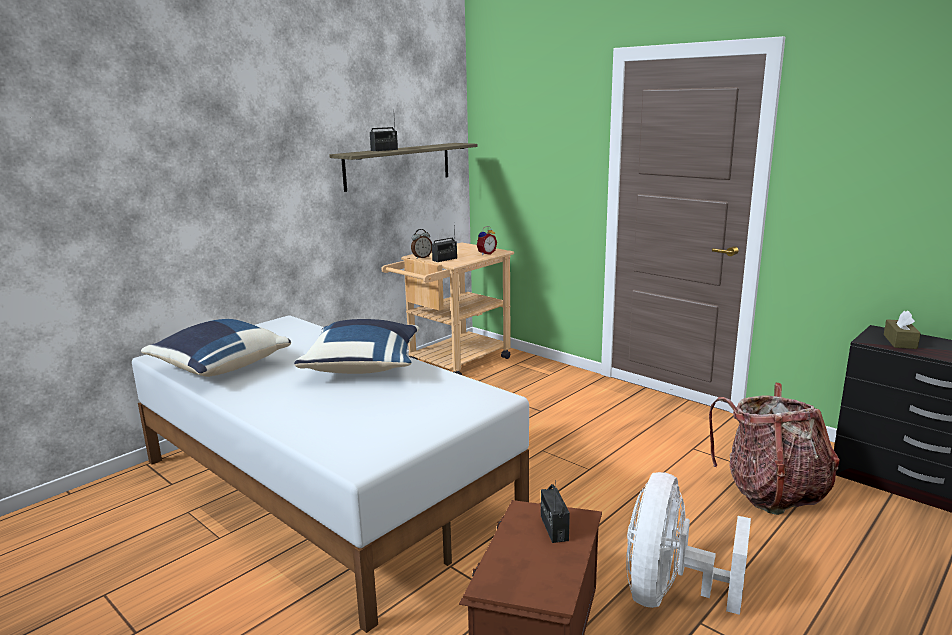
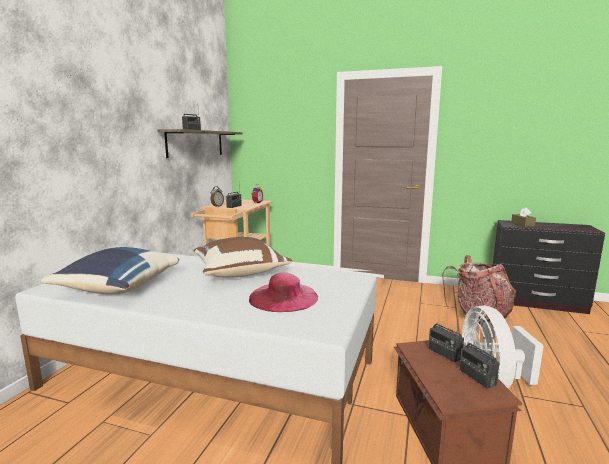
camera: 25 degrees left, 5 degrees down
(364, 366) = (240, 272): blue pillow -> brown pillow
(370, 411) = (283, 297): none -> pink hat
(556, 569) = (477, 377): none -> radio

